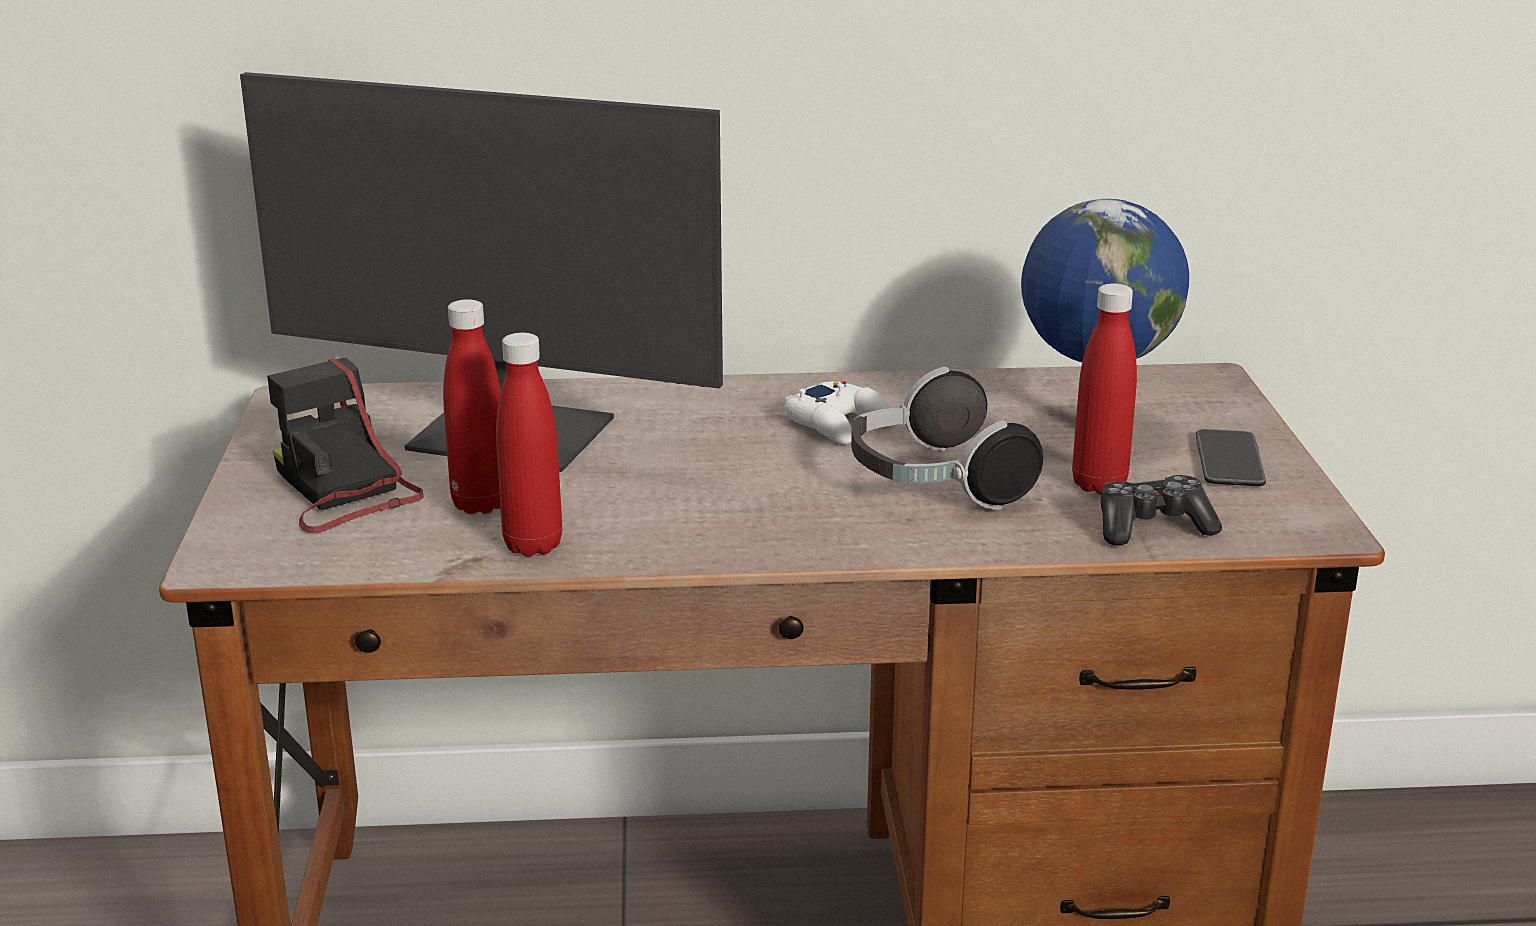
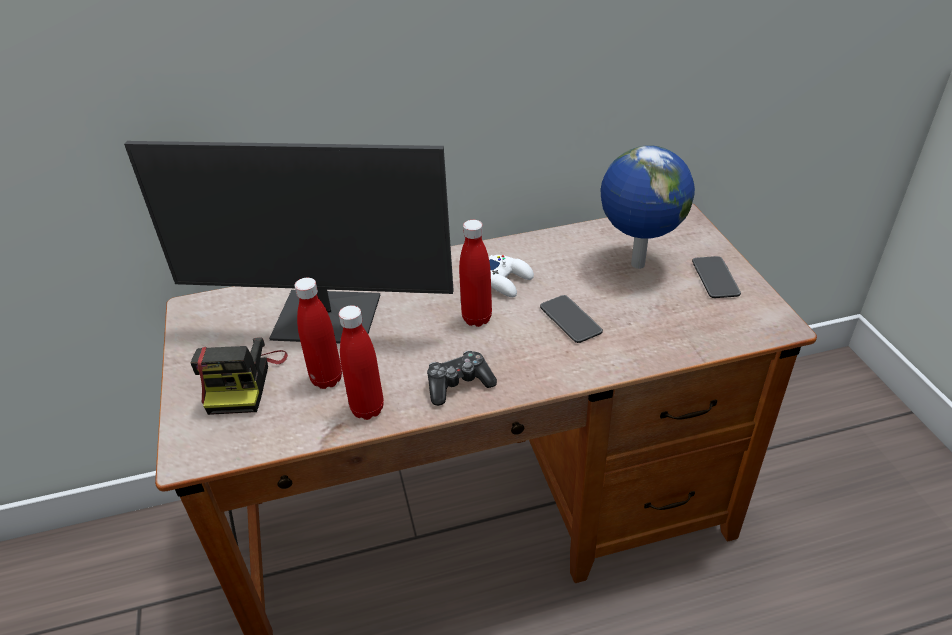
camera: 10 degrees left, 15 degrees up
(343, 491) = (243, 381): camera -> camera turned 135 degrees counterclockwise
(934, 482) = (570, 320): headphones -> phone
(1099, 485) = (656, 308): red bottle -> red bottle (477, 318)
(1152, 527) = (695, 337): game controller -> game controller (458, 384)

